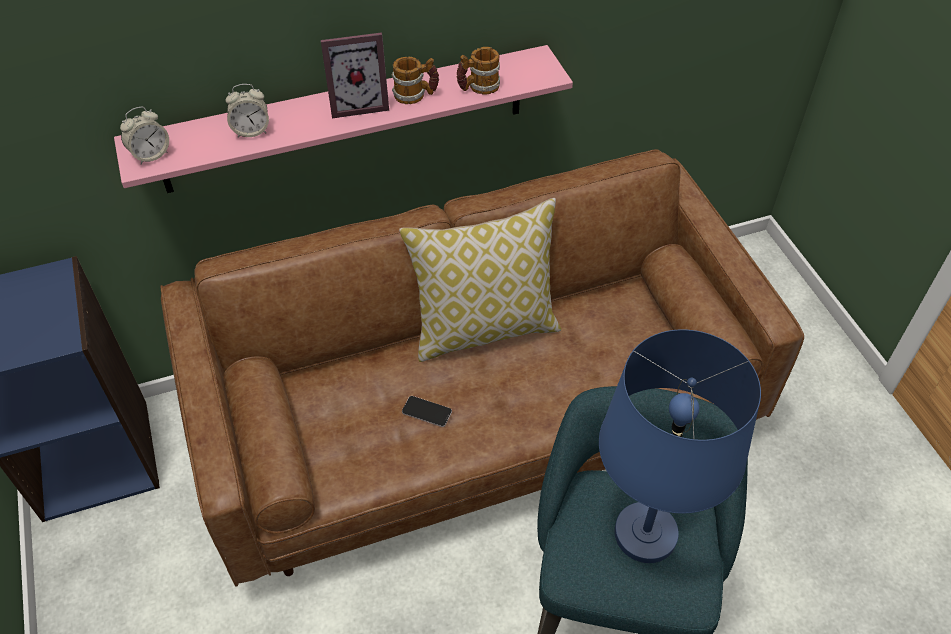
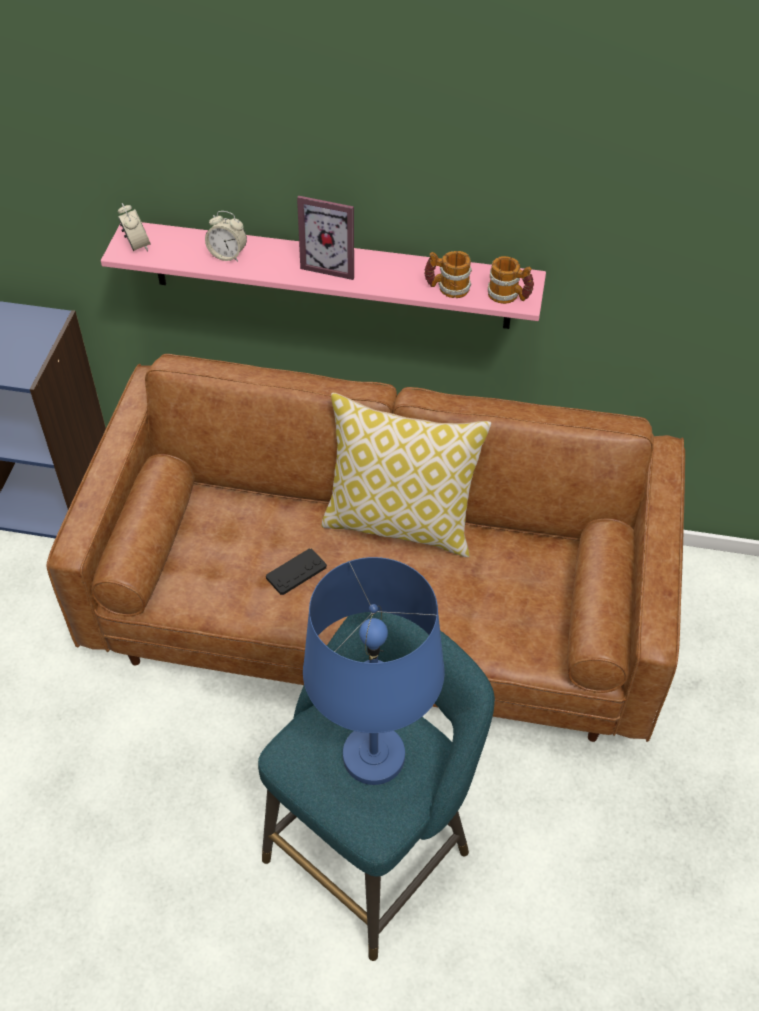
camera: 30 degrees right, 0 degrees up
(150, 155) = (137, 246): alarm clock -> alarm clock turned 105 degrees counterclockwise
(416, 95) = (387, 274): mug -> mug (509, 296)
(427, 412) = (296, 572): phone -> black game controller

